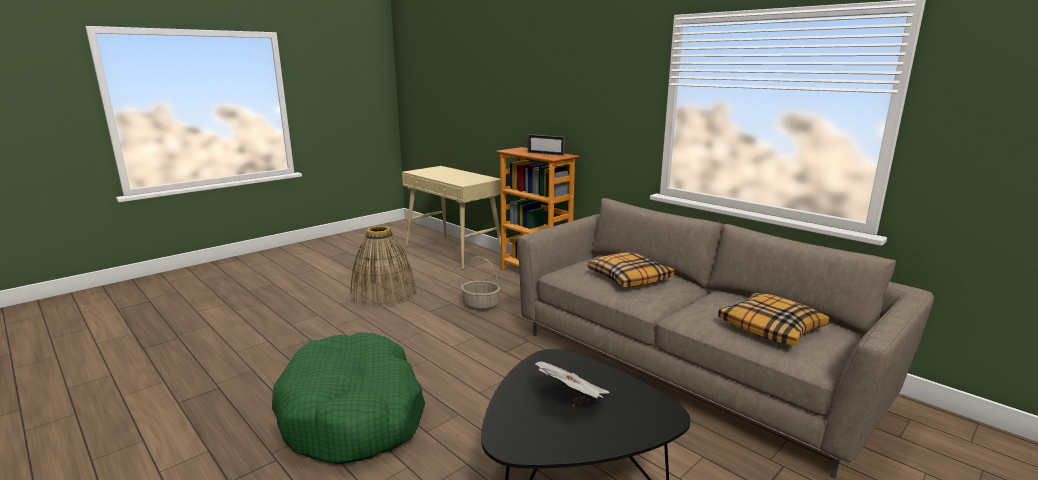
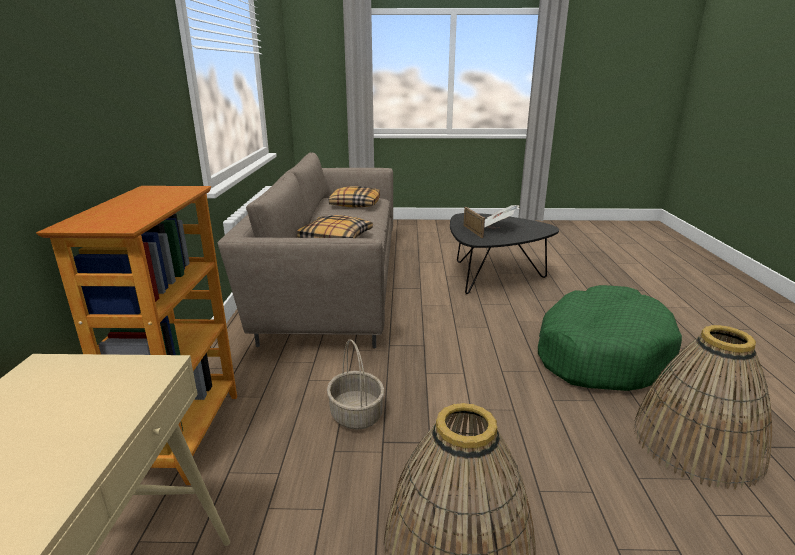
camera: 135 degrees left, 5 degrees up
(270, 370) = (696, 443): none -> basket
(545, 154) = (145, 199): picture frame -> picture frame (473, 231)

